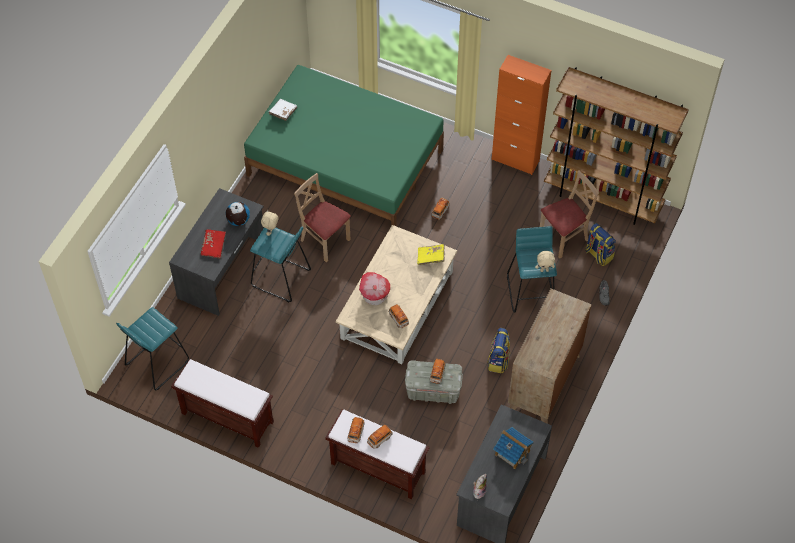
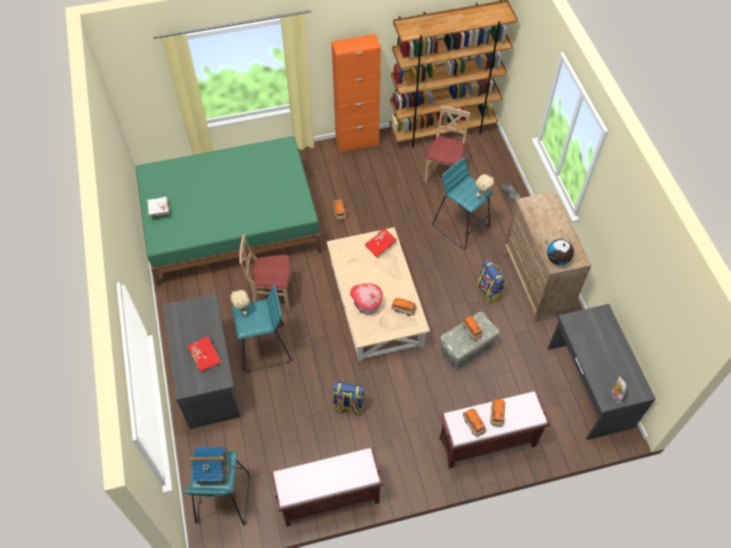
camera: 40 degrees left, 0 degrees up
(238, 220) = (206, 320): globe -> globe (557, 259)
(431, 257) = (380, 245): yellow book -> red book
(512, 452) = (605, 346): toy house -> toy house (211, 469)
(598, 254) = (478, 169): backpack -> backpack (348, 405)

